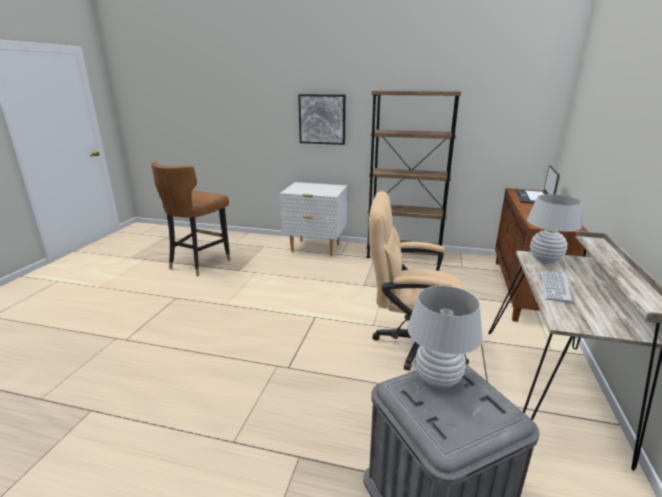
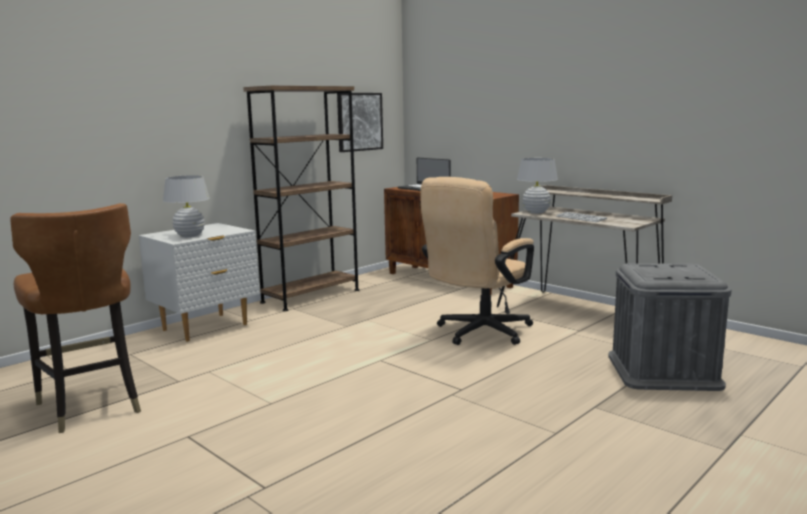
camera: 60 degrees left, 10 degrees down
(322, 119) = (170, 130): picture -> picture (359, 122)
(437, 379) = (646, 270): white table lamp -> white table lamp (189, 236)

